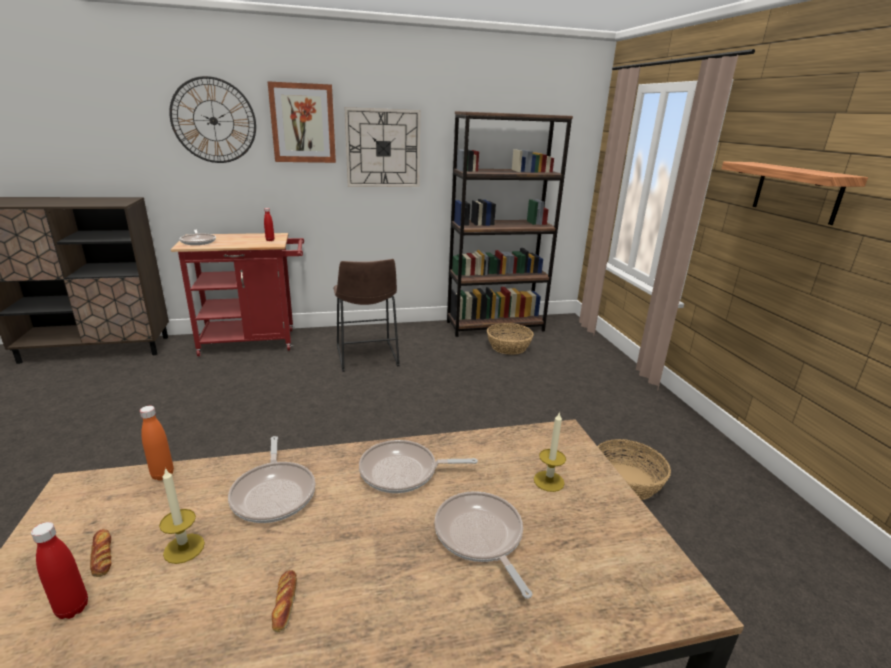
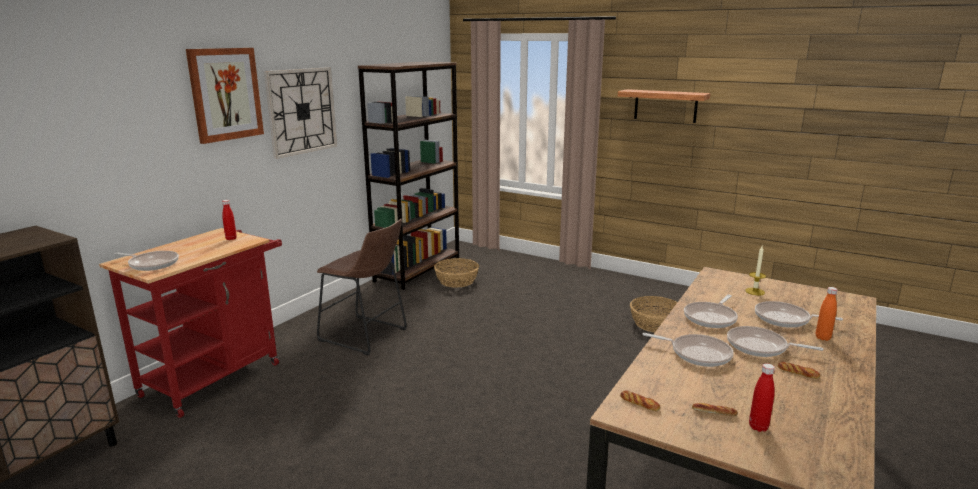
camera: 45 degrees left, 5 degrees down
(103, 493) = (639, 403): none -> bread
(162, 475) = (637, 381): orange bottle -> orange bottle (822, 338)
(184, 548) = (729, 388): candle -> none
(213, 121) = (125, 103): wall clock -> none
(347, 540) = (760, 347): none -> frying pan

